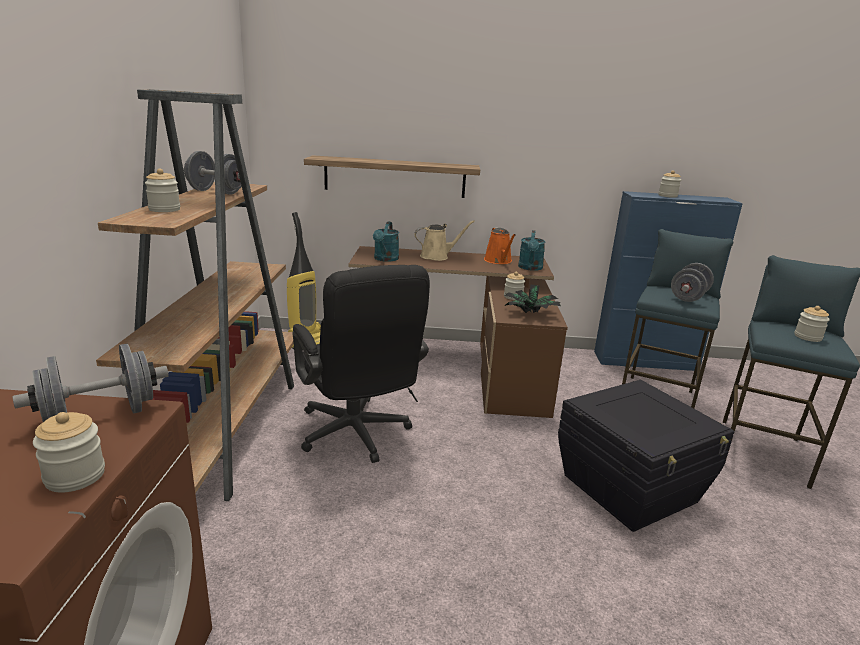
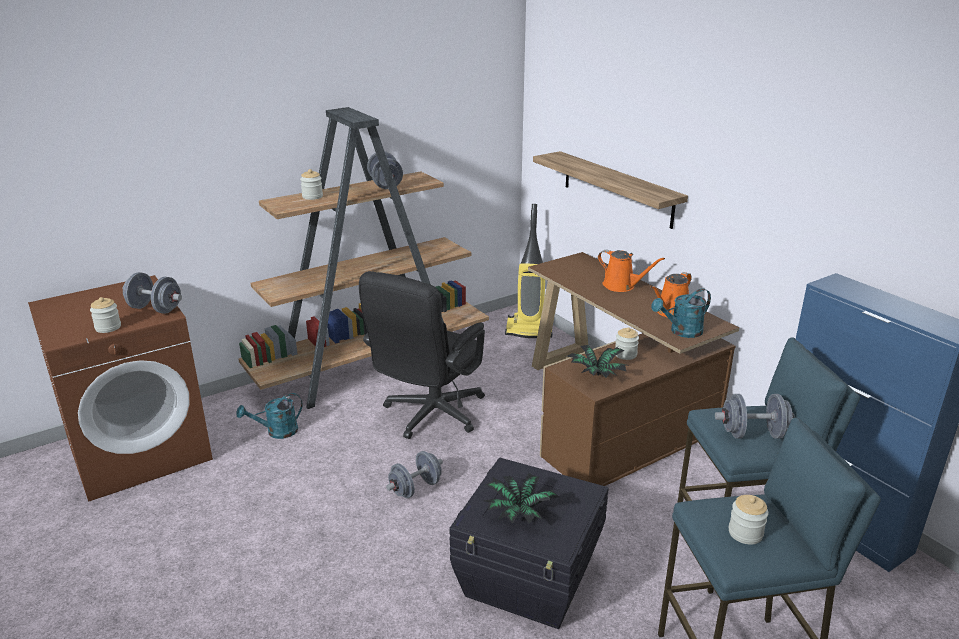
camera: 55 degrees right, 5 degrees up
(385, 259) = (567, 273): turquoise watering can -> turquoise watering can (277, 432)
(437, 256) = (621, 286): beige watering can -> orange watering can
(457, 491) = (415, 488): none -> grey dumbbell
(653, 422) = (518, 513): none -> potted plant
(667, 196) = (871, 298): jar -> none

